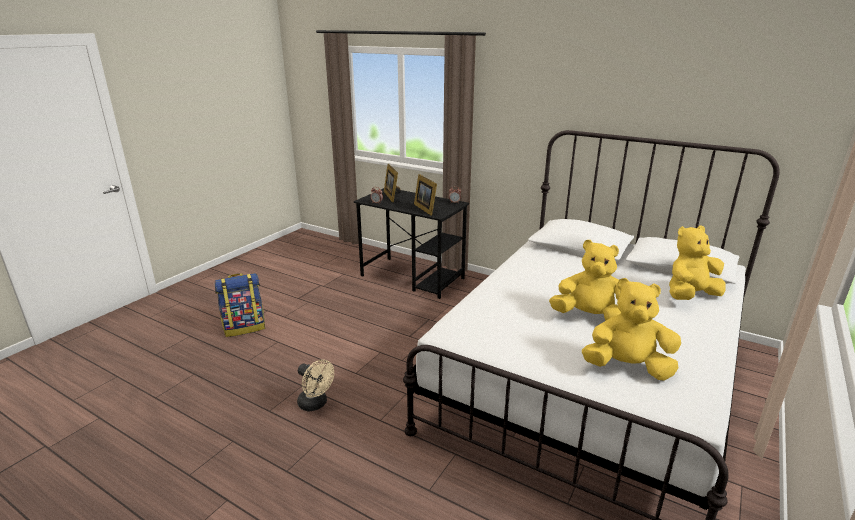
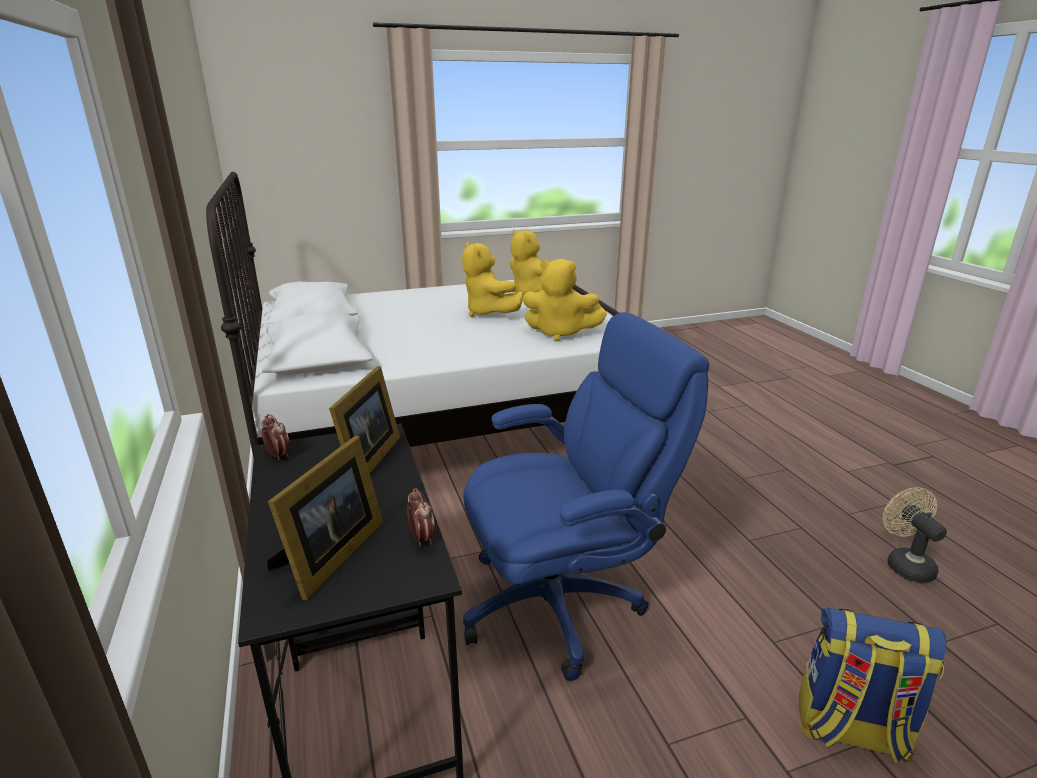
camera: 140 degrees left, 0 degrees up
(316, 404) = (738, 510): beige fan -> beige fan (904, 564)
(376, 319) = (563, 602): none -> blue office chair
(690, 296) = (381, 301): yellow plush toy -> yellow plush toy (560, 333)

